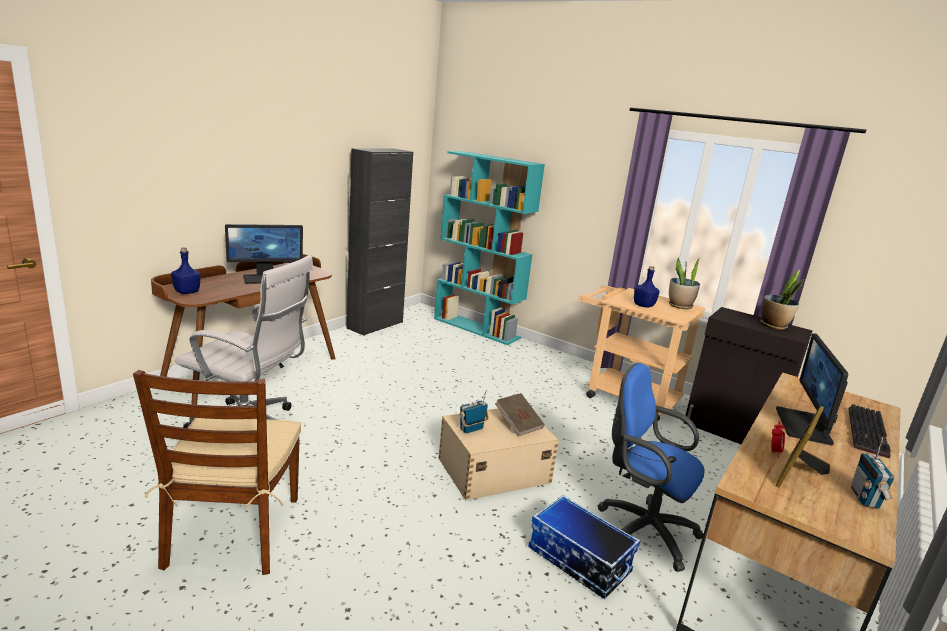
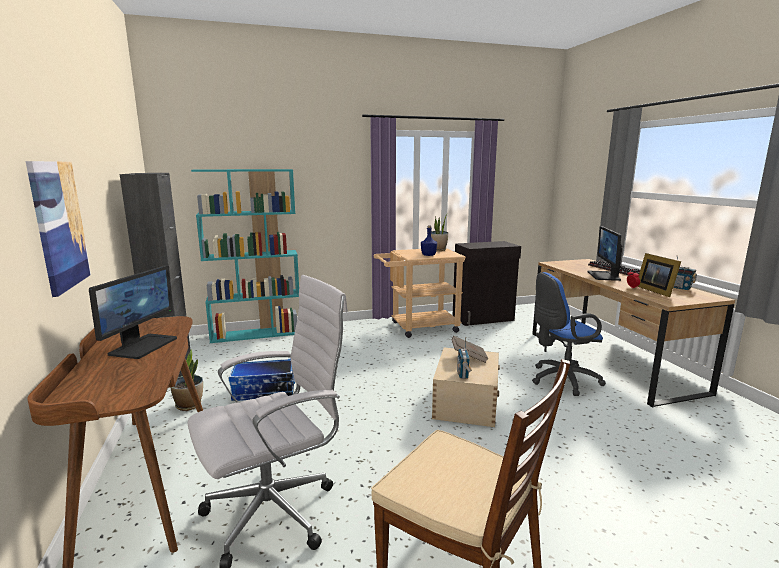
camera: 50 degrees left, 5 degrees down
(186, 292) = (100, 397): blue bottle -> none
(241, 179) = (59, 225): none -> picture
(577, 560) = (582, 411): storage box -> storage box (263, 391)
(774, 326) = (493, 243): potted plant -> potted plant (189, 405)
(804, 426) = (604, 276): monitor -> monitor turned 45 degrees clockwise

